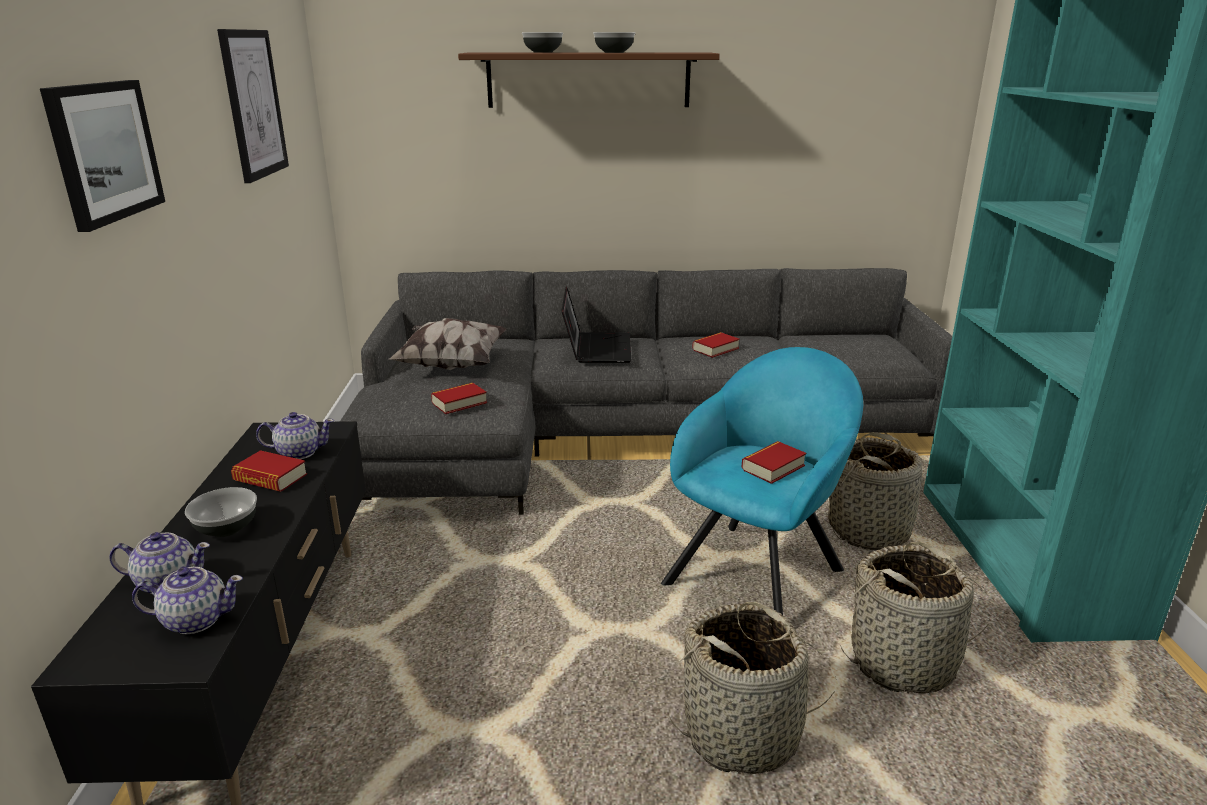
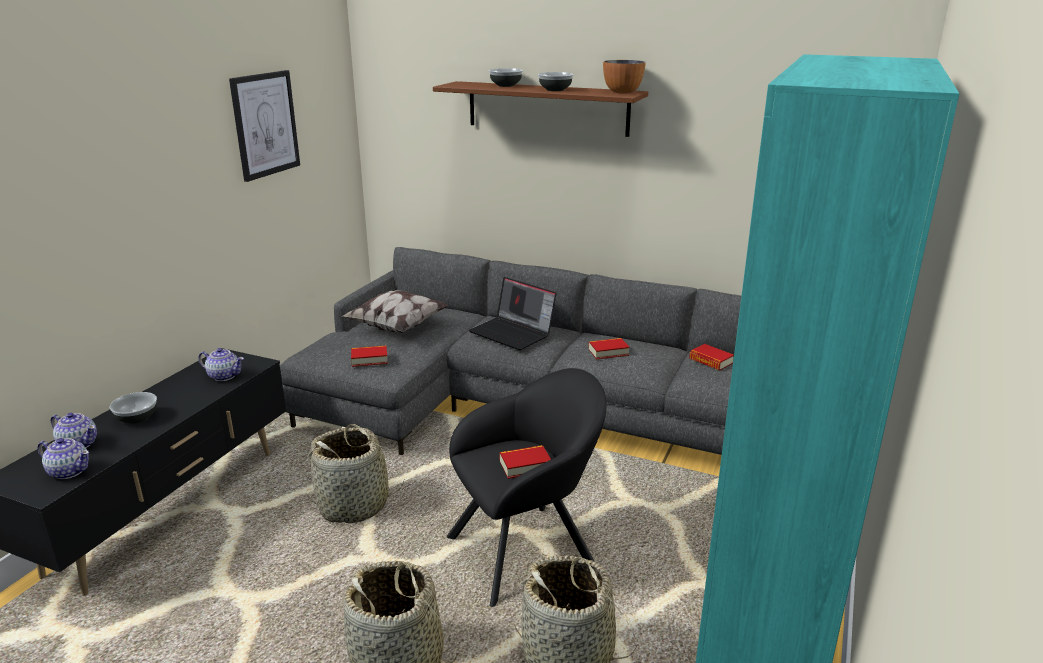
camera: 25 degrees right, 0 degrees up
(104, 151) = (93, 174): picture -> none
(270, 478) = (191, 390): book -> book (710, 361)
(596, 348) = (513, 333): laptop -> laptop turned 105 degrees clockwise
(691, 52) = (622, 92): none -> bowl
(758, 573) = (528, 550): turquoise armchair -> black armchair
(869, 530) = (656, 543): basket -> basket (354, 505)

